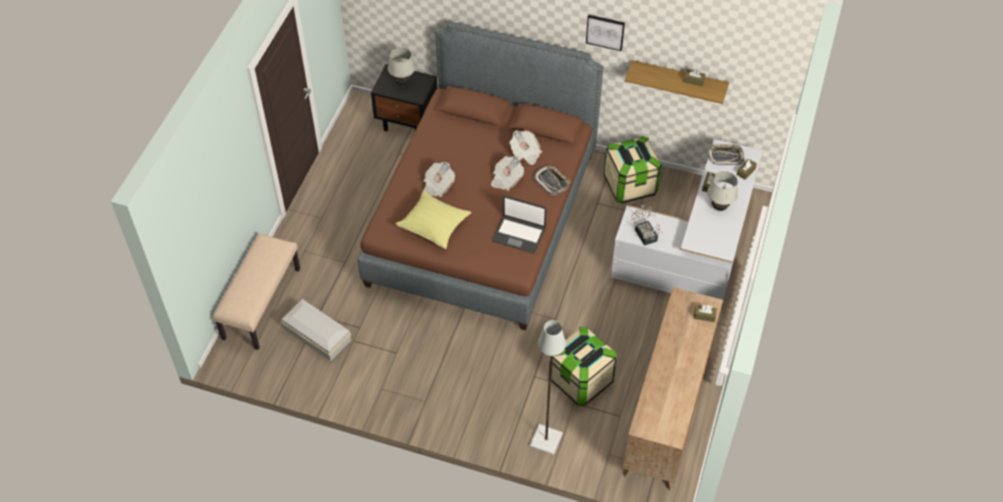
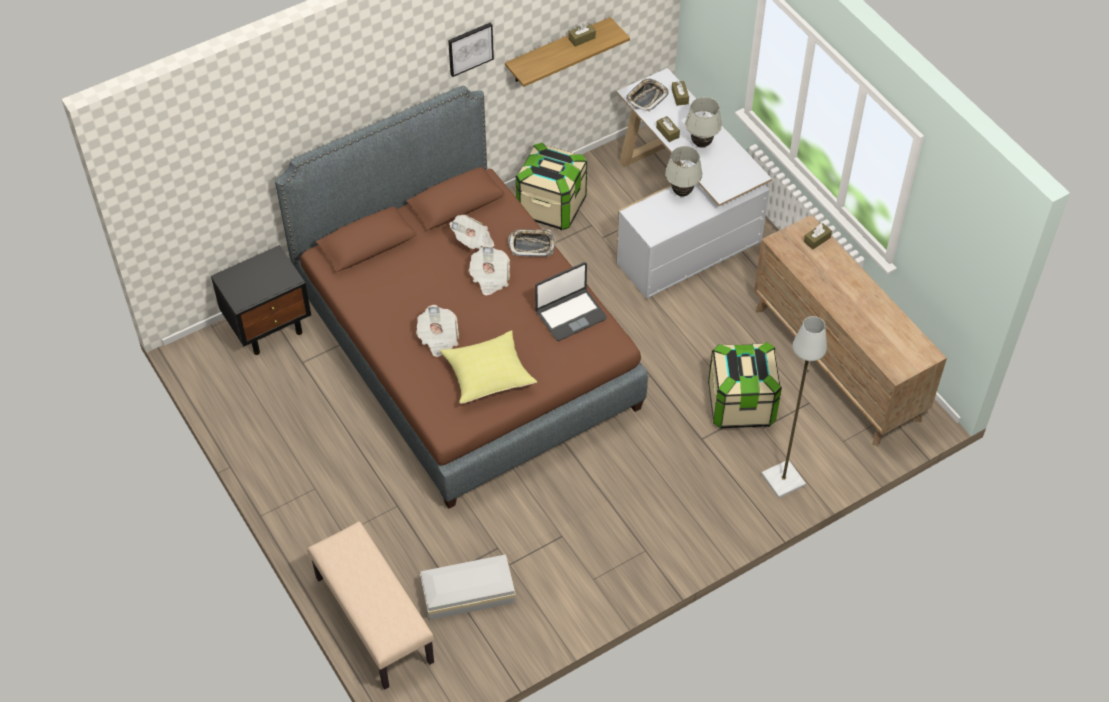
camera: 50 degrees left, 0 degrees up
(402, 82) = (255, 279): white table lamp -> white table lamp (682, 193)
(644, 233) = (666, 220): potted plant -> none

